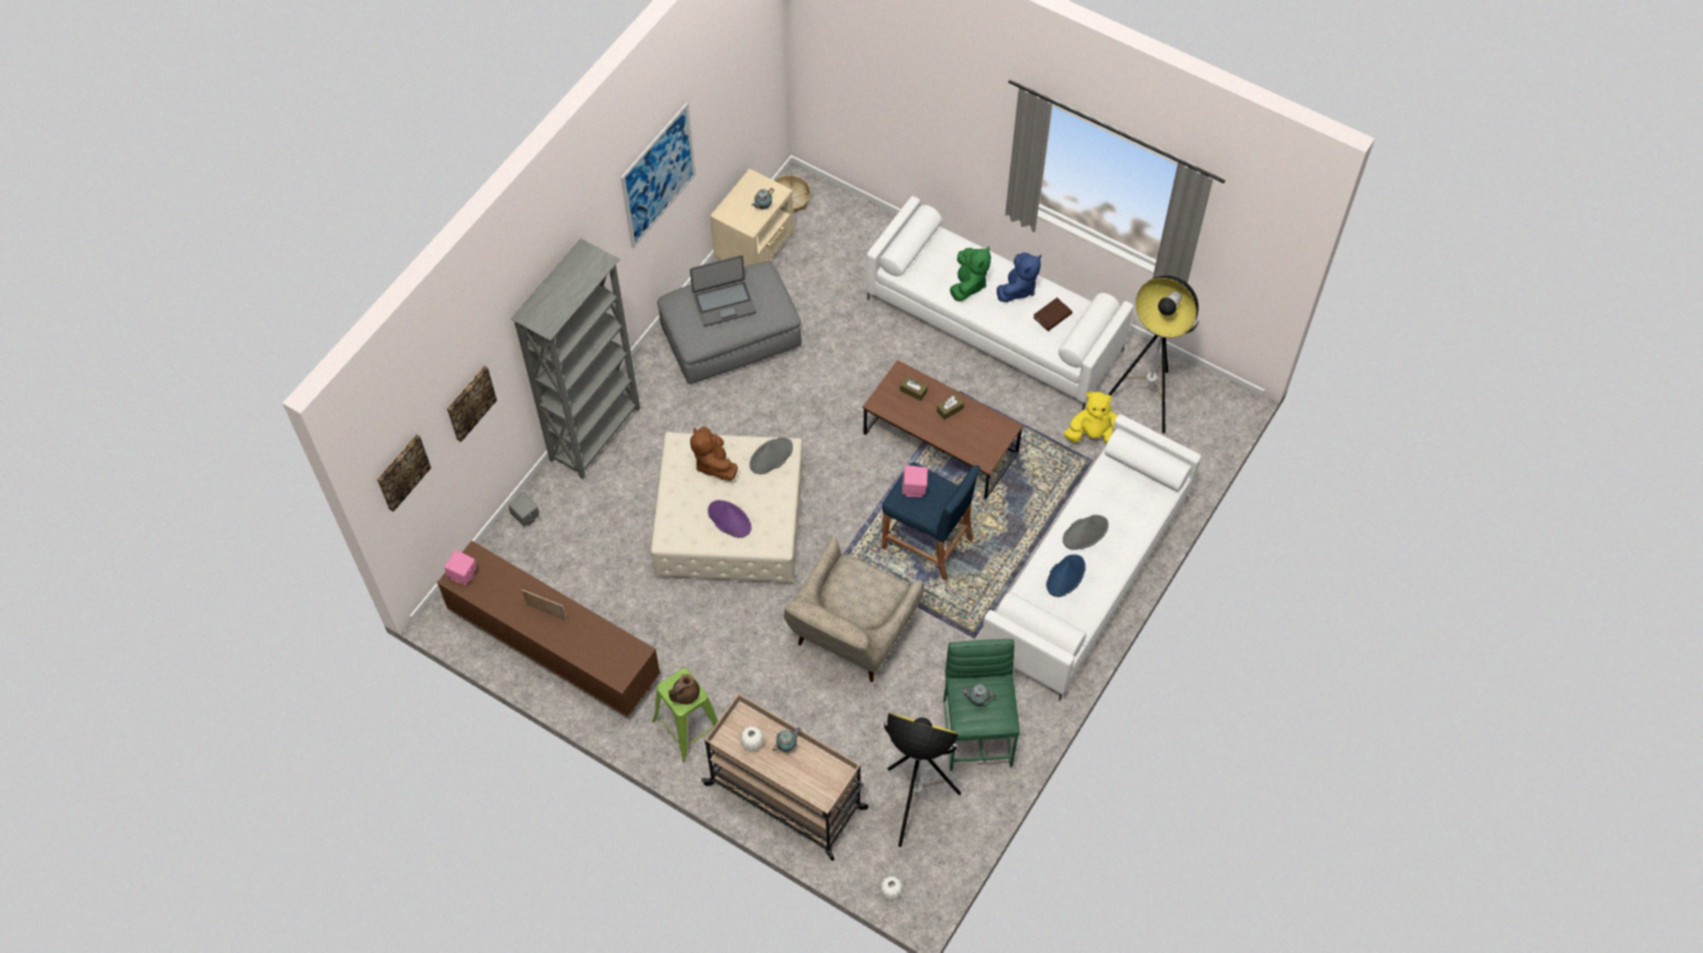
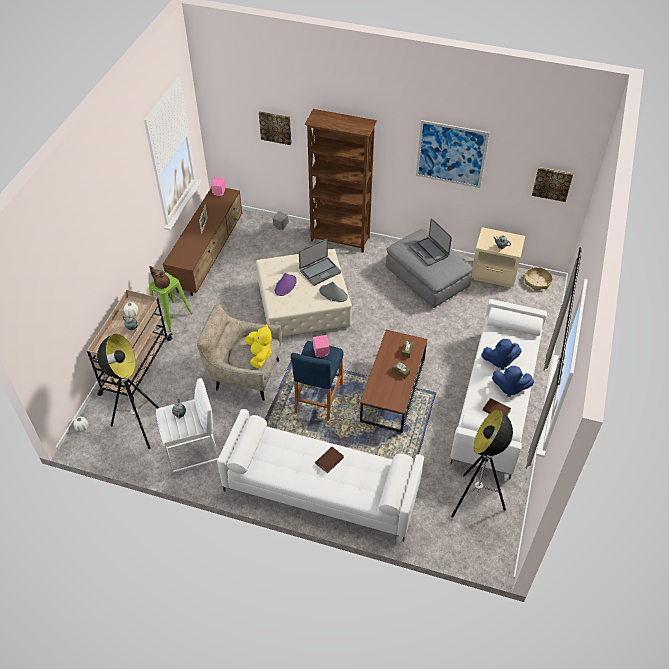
camera: 75 degrees right, 10 degrees down
(402, 471) = (223, 112): picture -> picture (552, 183)
(596, 434) = (340, 240): grey bookcase -> brown bookcase
(713, 463) = (320, 271): brown plush toy -> laptop
(968, 284) = (499, 360): green plush toy -> blue plush toy
(978, 732) = (192, 450): green stool -> white stool
(1065, 576) = (292, 455): blue hat -> none
(1085, 532) = (329, 460): grey hat -> brown book
(1093, 435) = (432, 473): yellow plush toy -> yellow plush toy (259, 355)

